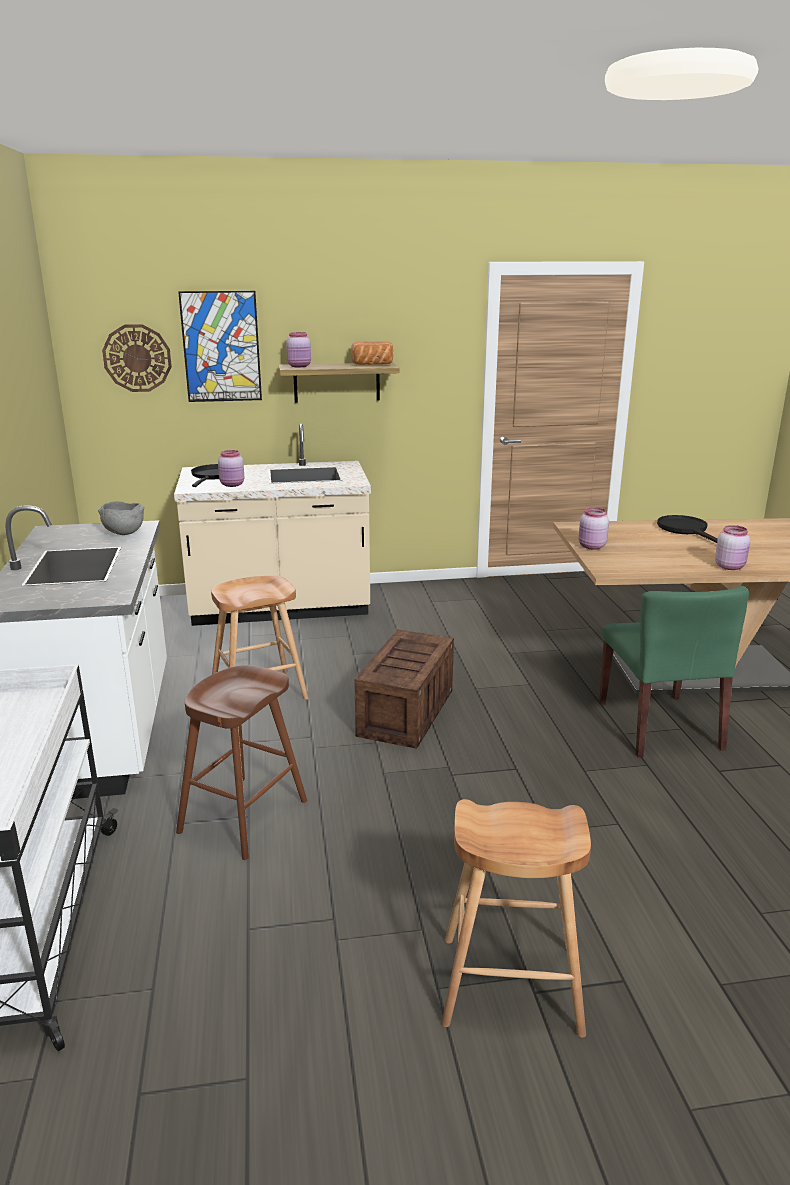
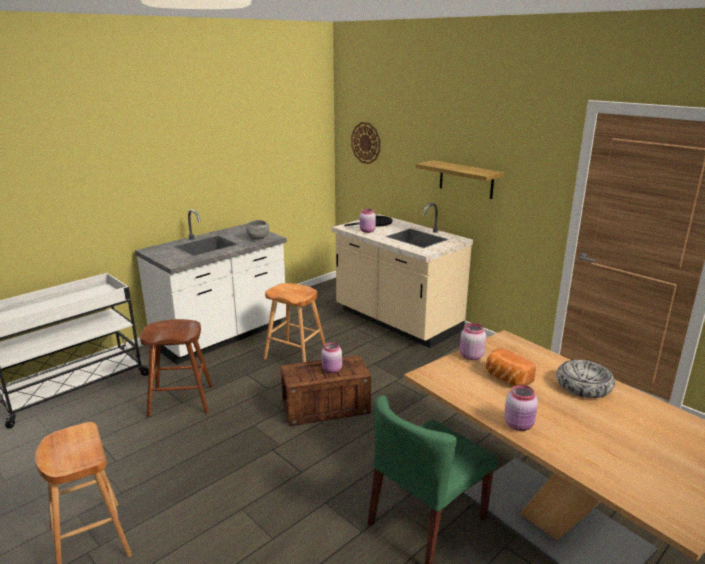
camera: 55 degrees right, 0 degrees up
(221, 347) = (405, 143): picture -> none
(300, 366) = (435, 163): pink jar -> pink jar (332, 370)
(372, 365) = (478, 171): bread -> bread (506, 379)
(686, 530) = (583, 386): black frying pan -> bowl

